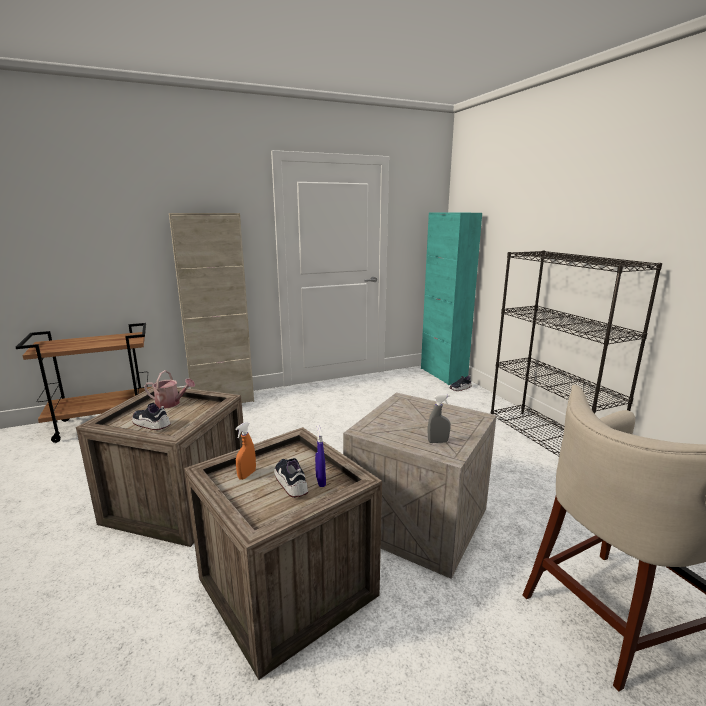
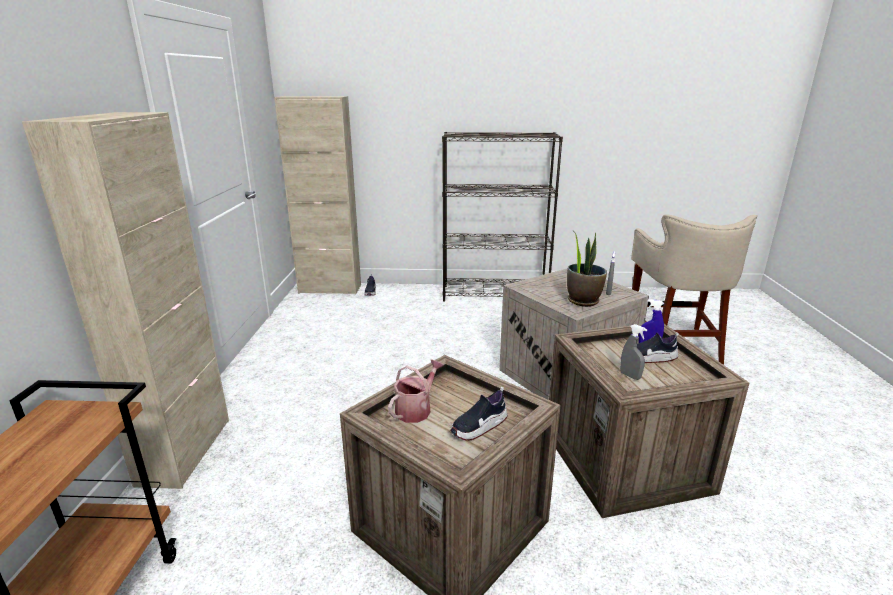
camera: 65 degrees left, 5 degrees up
(247, 475) = (630, 376): orange spray bottle -> grey spray bottle
(396, 430) = (583, 301): none -> potted plant
(443, 375) = (330, 289): turquoise cabinet -> beige cabinet

